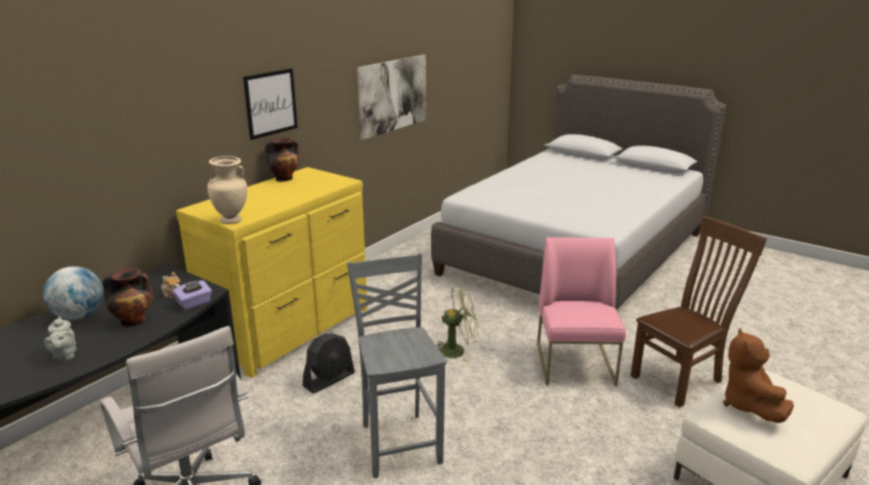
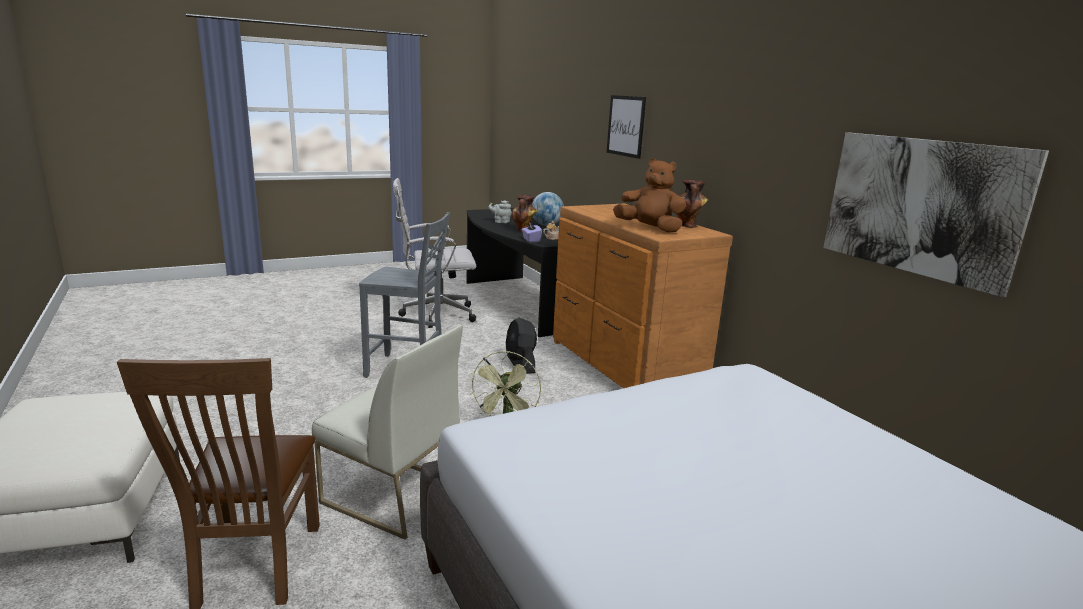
camera: 115 degrees right, 5 degrees down
(231, 221) = (580, 207): beige vase -> none
(271, 103) = (717, 143): picture -> picture (626, 126)
(291, 329) = (623, 365): yellow dresser -> brown dresser
(576, 364) = (392, 494): pink chair -> white chair
(749, 405) = (100, 415): brown plush toy -> brown plush toy (650, 229)

